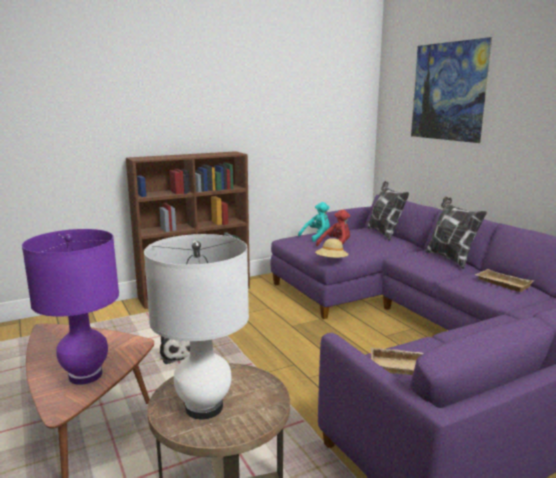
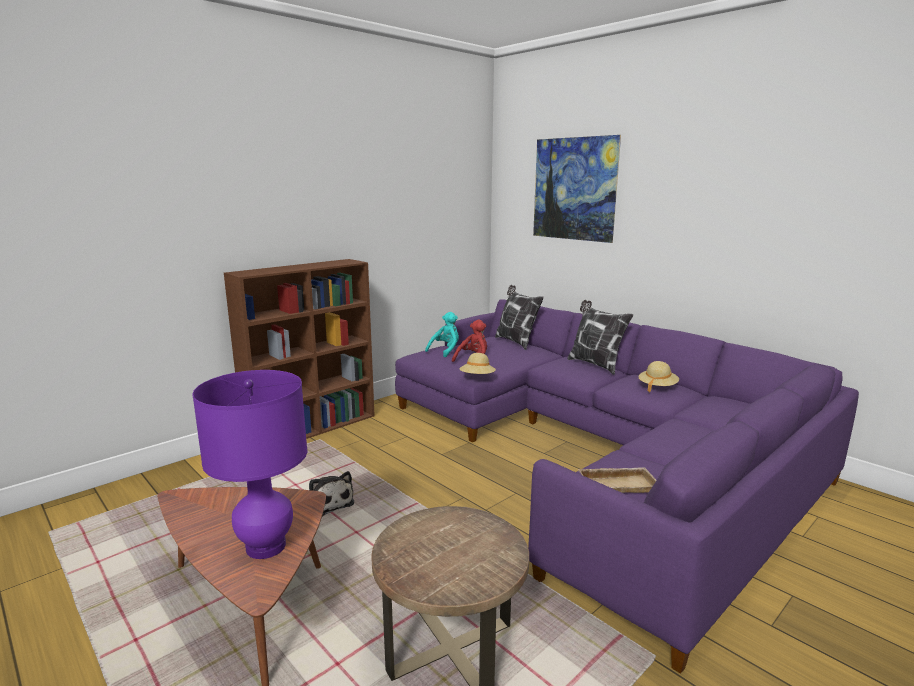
camera: 15 degrees left, 0 degrees up
(204, 407) = (439, 561): white table lamp -> none
(501, 284) = (657, 387): beige tray -> beige hat

